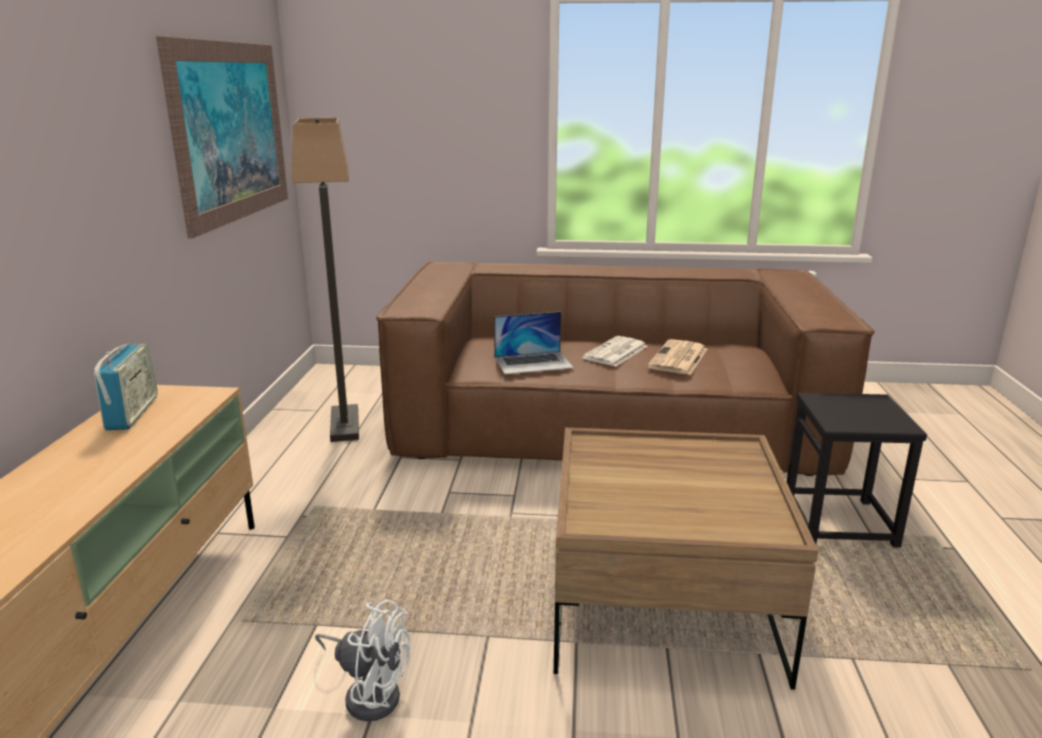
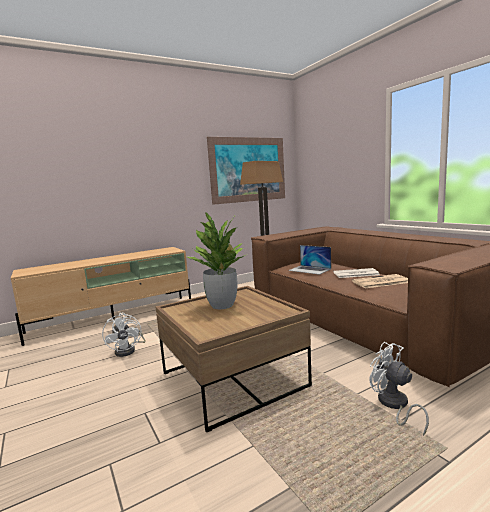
camera: 55 degrees right, 10 degrees down
(132, 413) = (154, 251): radio -> none
(639, 479) = (222, 305): none -> potted plant
(840, 522) = (394, 405): black stool -> white fan

